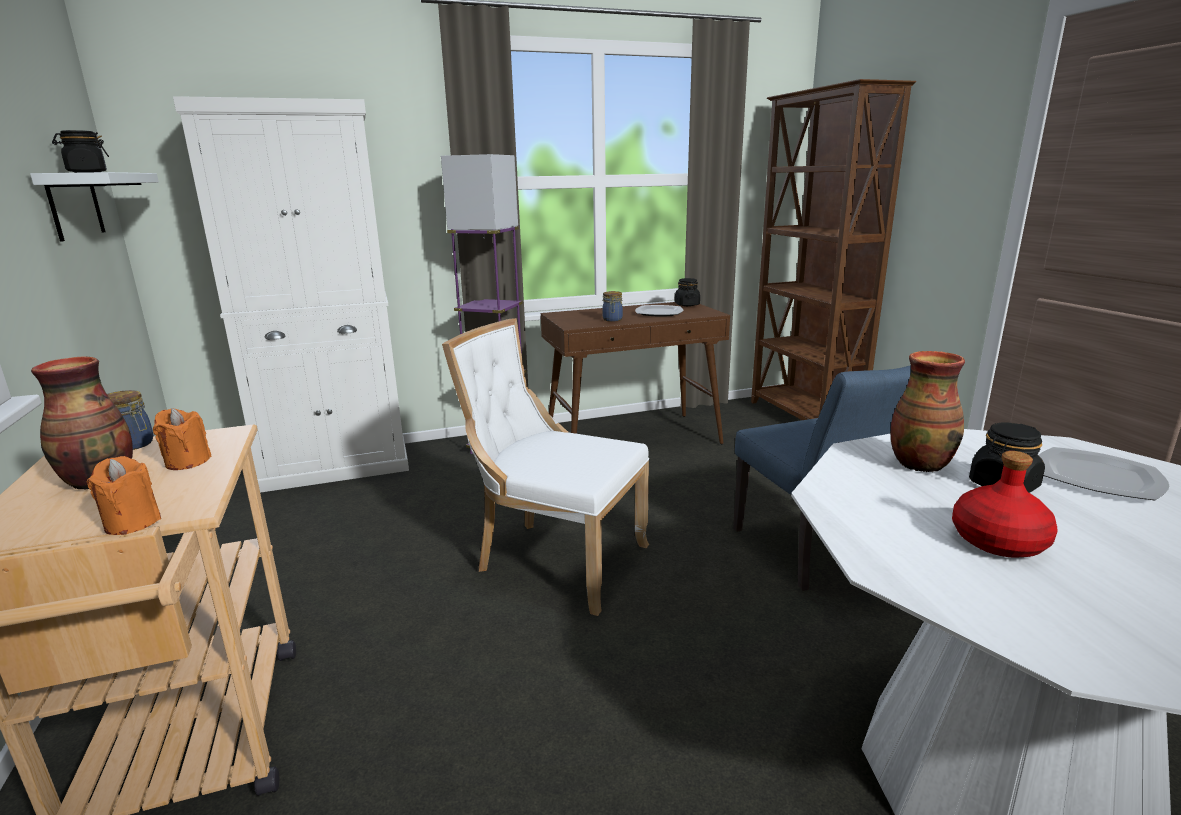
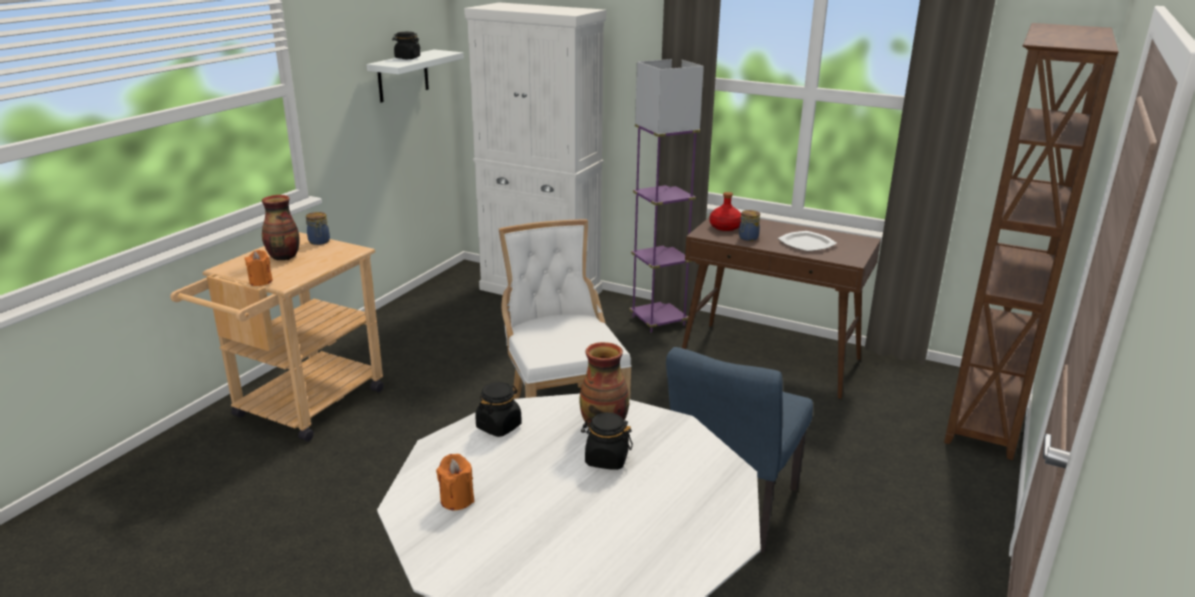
camera: 45 degrees right, 5 degrees up
(187, 462) = (319, 260): orange candle -> orange candle (457, 500)
(687, 305) = (859, 243): black jar -> black jar (499, 426)
(999, 541) = (514, 470): red bottle -> red bottle (725, 227)
(1099, 478) = (674, 491): plate -> none

